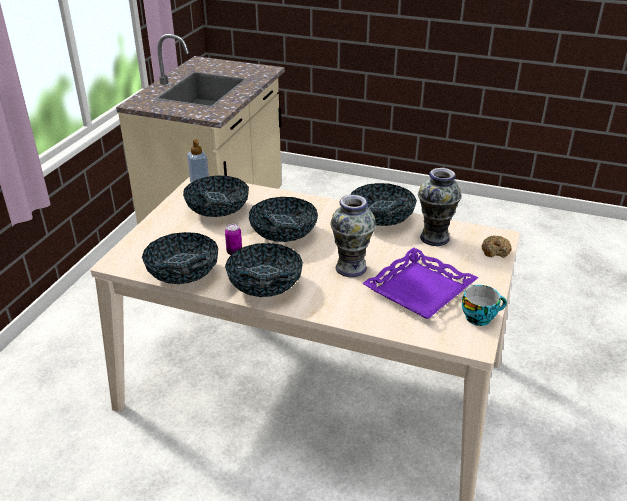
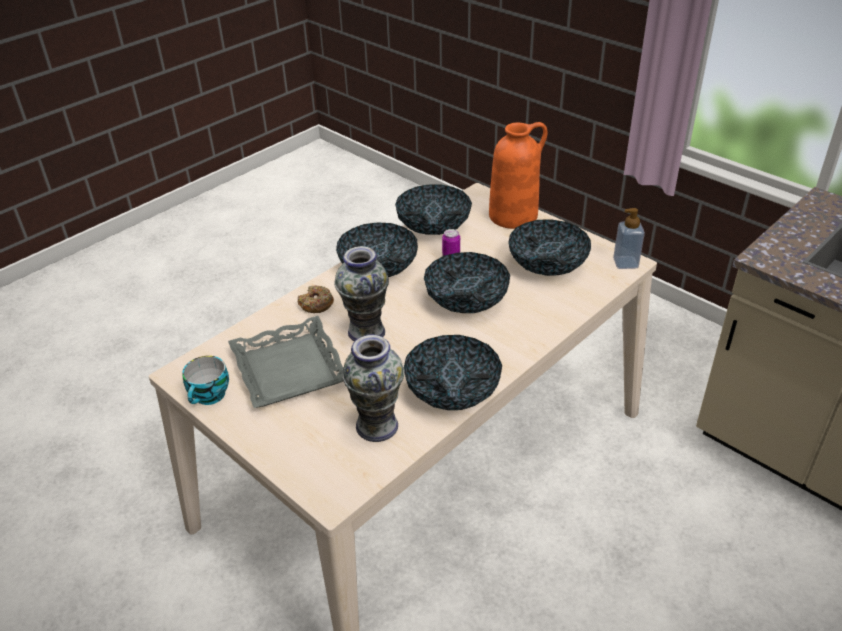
camera: 115 degrees right, 5 degrees up
(149, 237) = (513, 215): none -> orange vase
(419, 289) = (290, 369): purple tray -> grey tray
(495, 251) = (306, 474): donut -> donut (316, 304)

